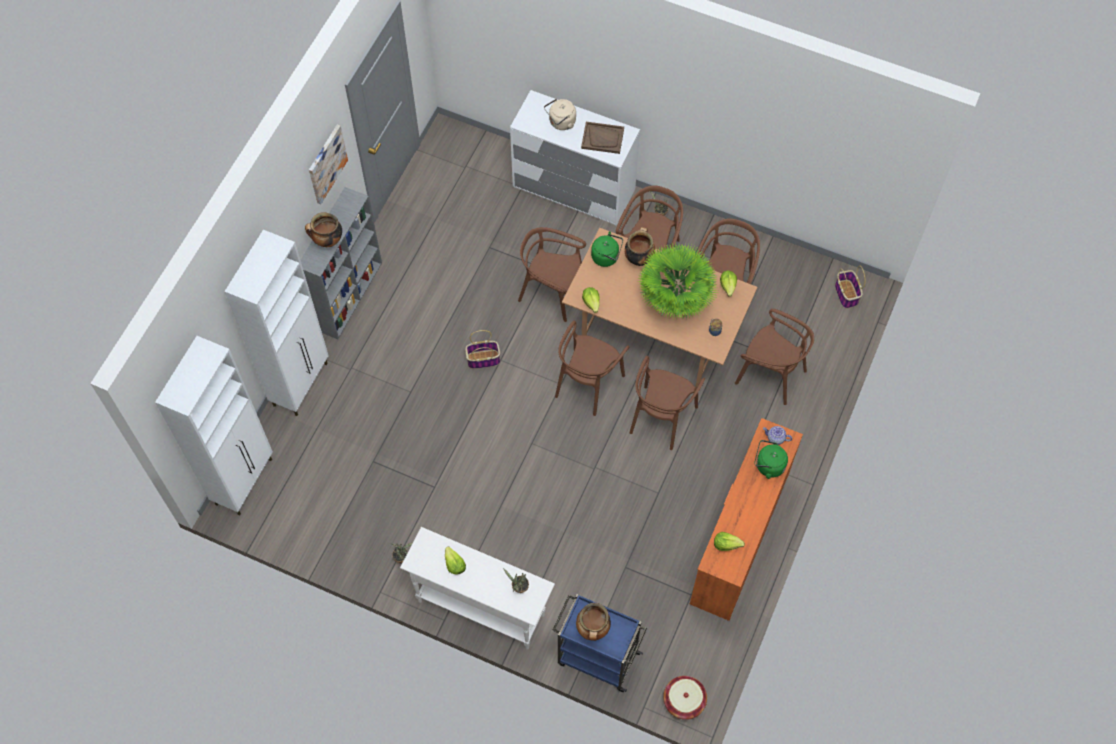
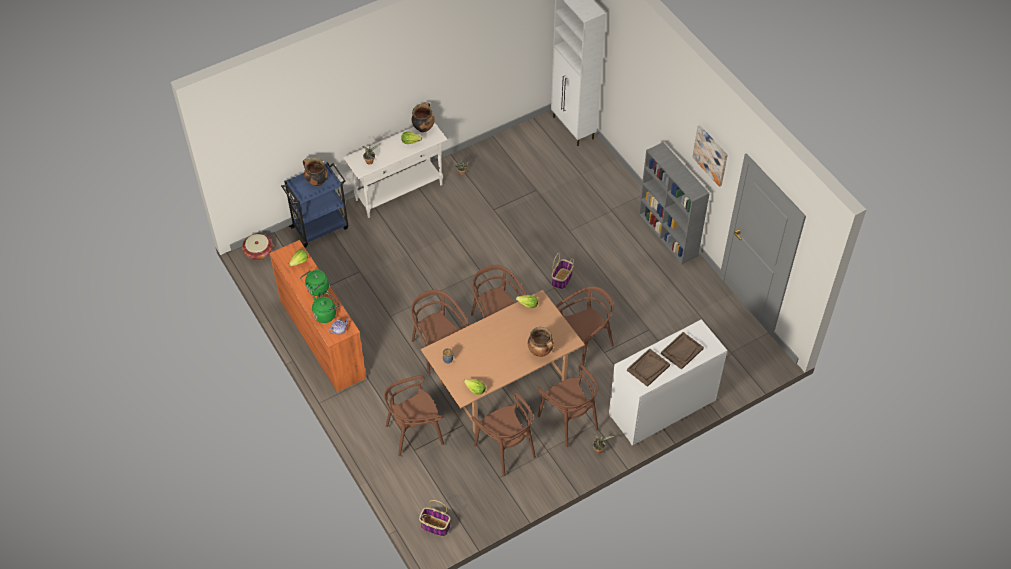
camera: 125 degrees right, 10 degrees down
(301, 384) = (619, 182): white cabinet -> none
(327, 241) = (671, 165): cooking pot -> cooking pot (423, 127)
(561, 123) = (682, 351): beige kettle -> brown tray
(607, 257) = (556, 334): green kettle -> green kettle (316, 290)
(675, 300) = (490, 352): potted plant -> none

